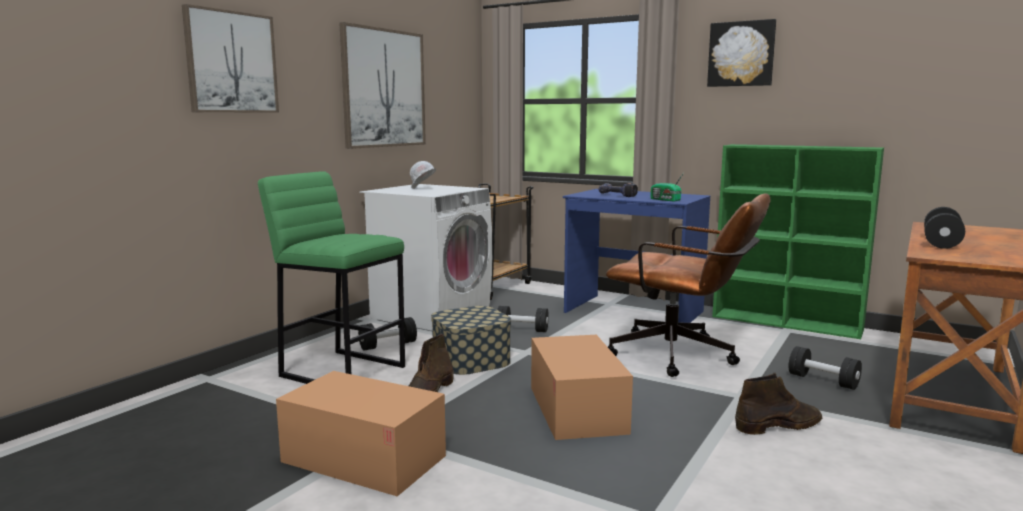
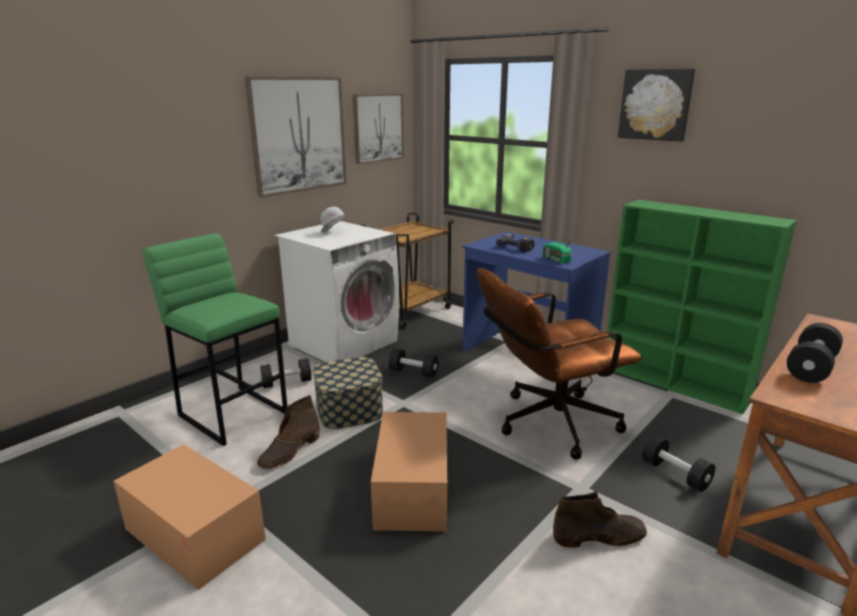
camera: 10 degrees right, 10 degrees up
(231, 62) = (124, 131): picture -> picture (378, 128)
(682, 357) = (547, 424): brown office chair -> brown office chair turned 120 degrees clockwise

